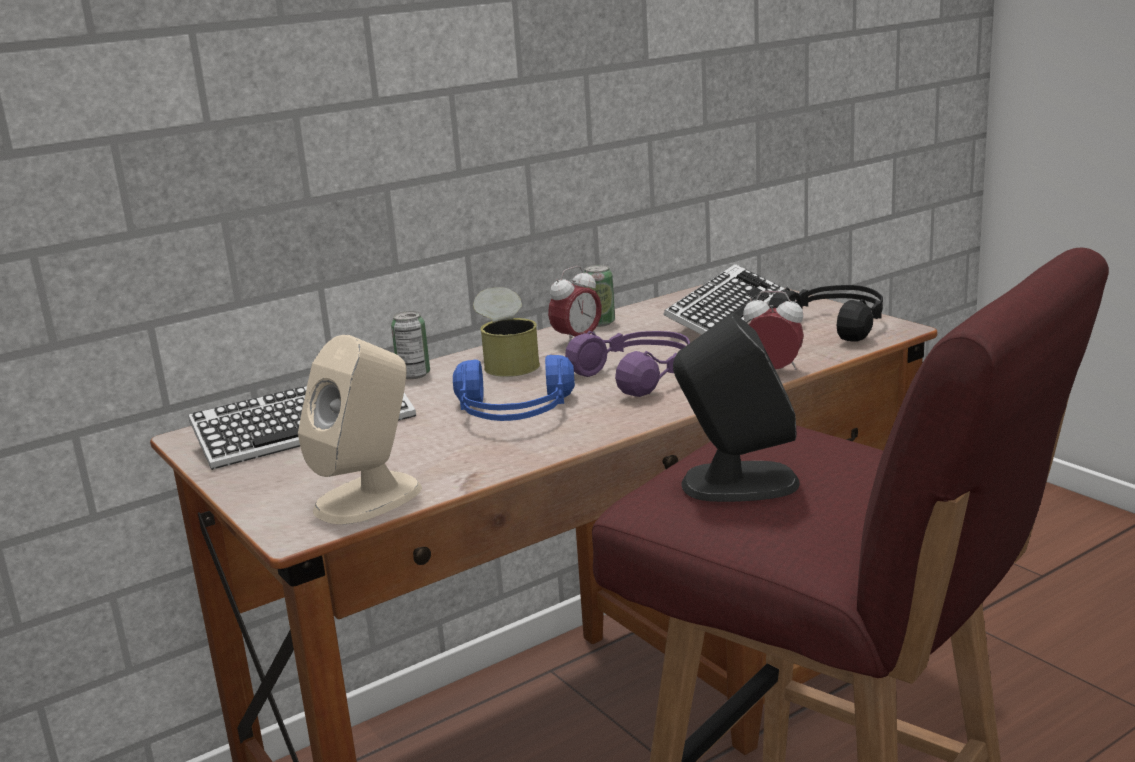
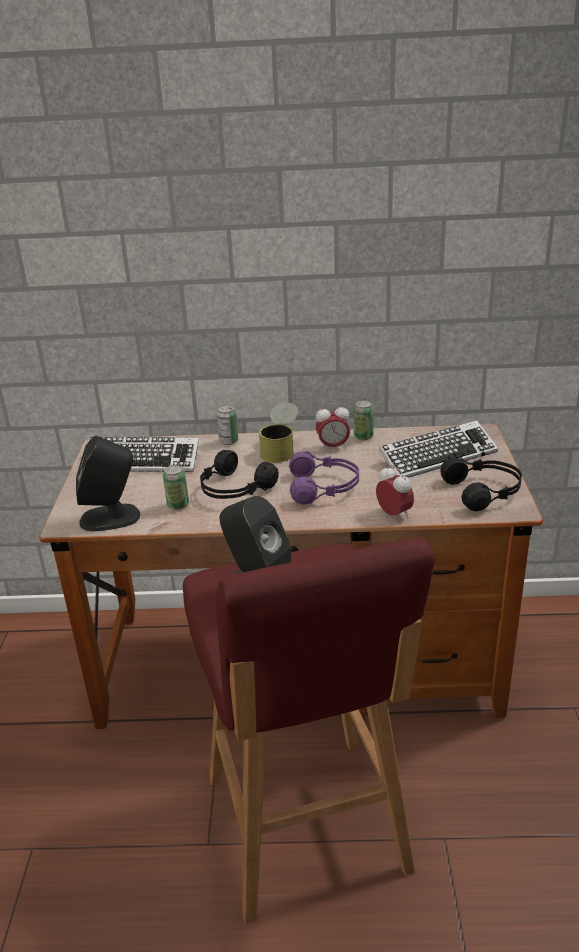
camera: 35 degrees right, 10 degrees up
(369, 498) = (111, 518): beige speaker -> black speaker
(458, 452) = (178, 505): none -> can
(514, 413) = (233, 489): blue headphones -> black headphones

